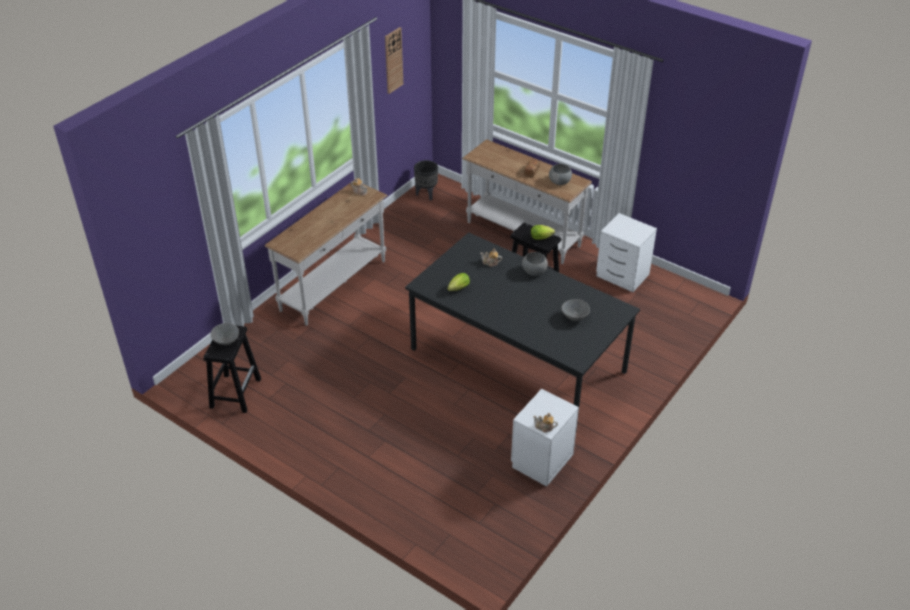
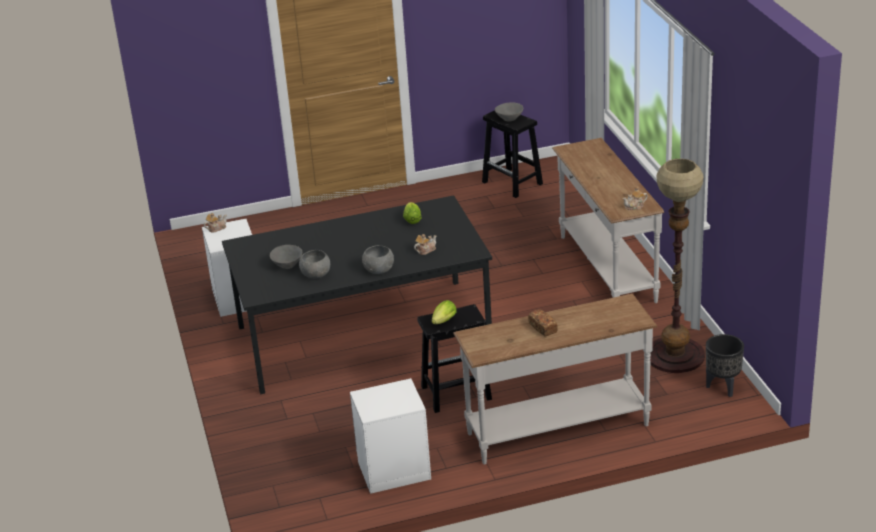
camera: 130 degrees right, 10 degrees down
(393, 60) = (748, 159): wall clock -> none
(411, 221) = (675, 355): none -> floor lamp
(559, 181) = (498, 340): grey bowl -> grey bowl (316, 274)

